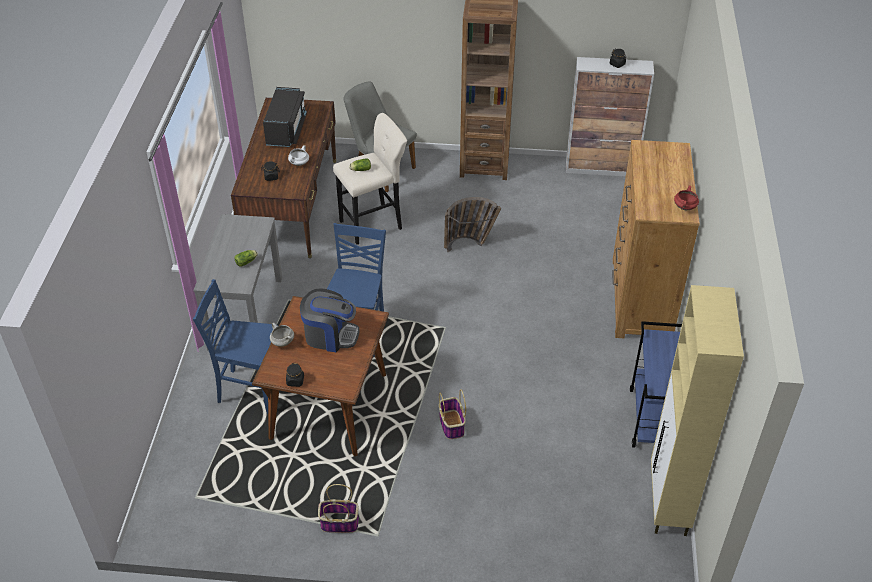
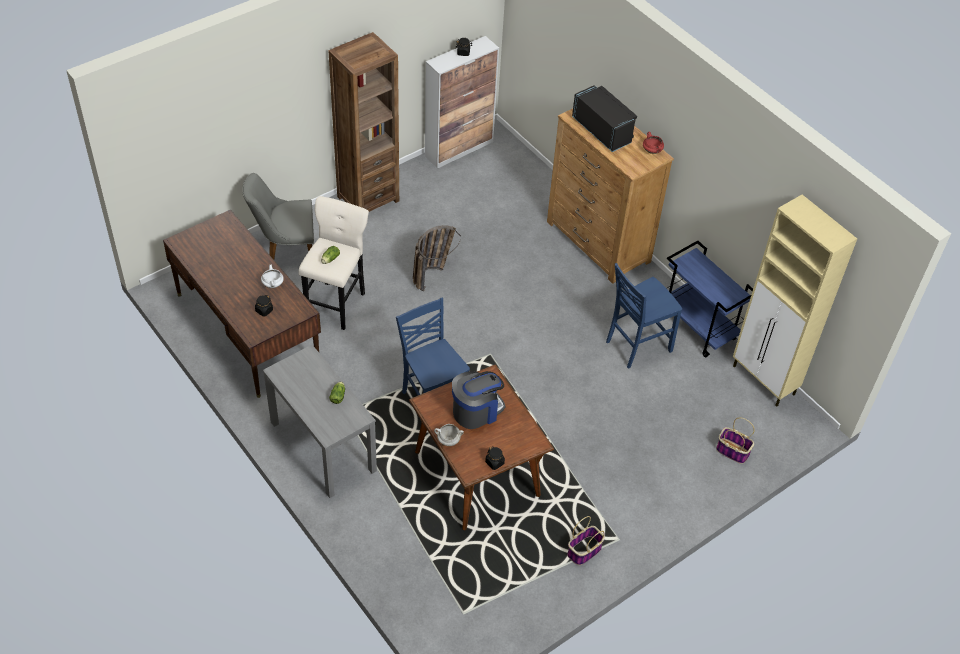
camera: 45 degrees left, 5 degrees up
(250, 390) = (403, 504): blue chair -> blue chair (636, 346)
(286, 130) = (222, 260): black microwave -> black microwave (602, 130)
(451, 424) = (577, 424): basket -> basket (731, 451)

